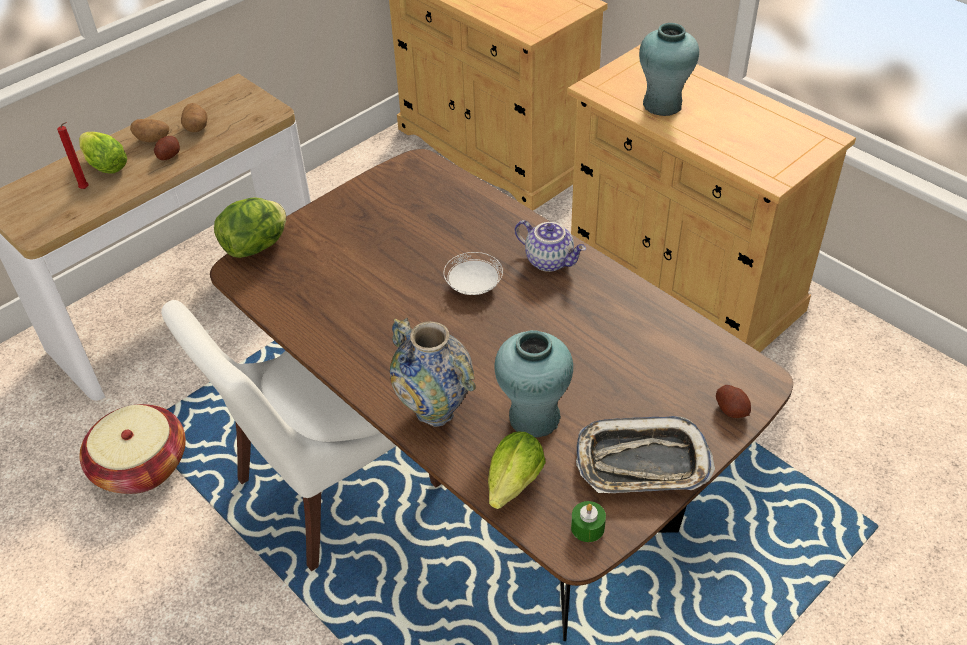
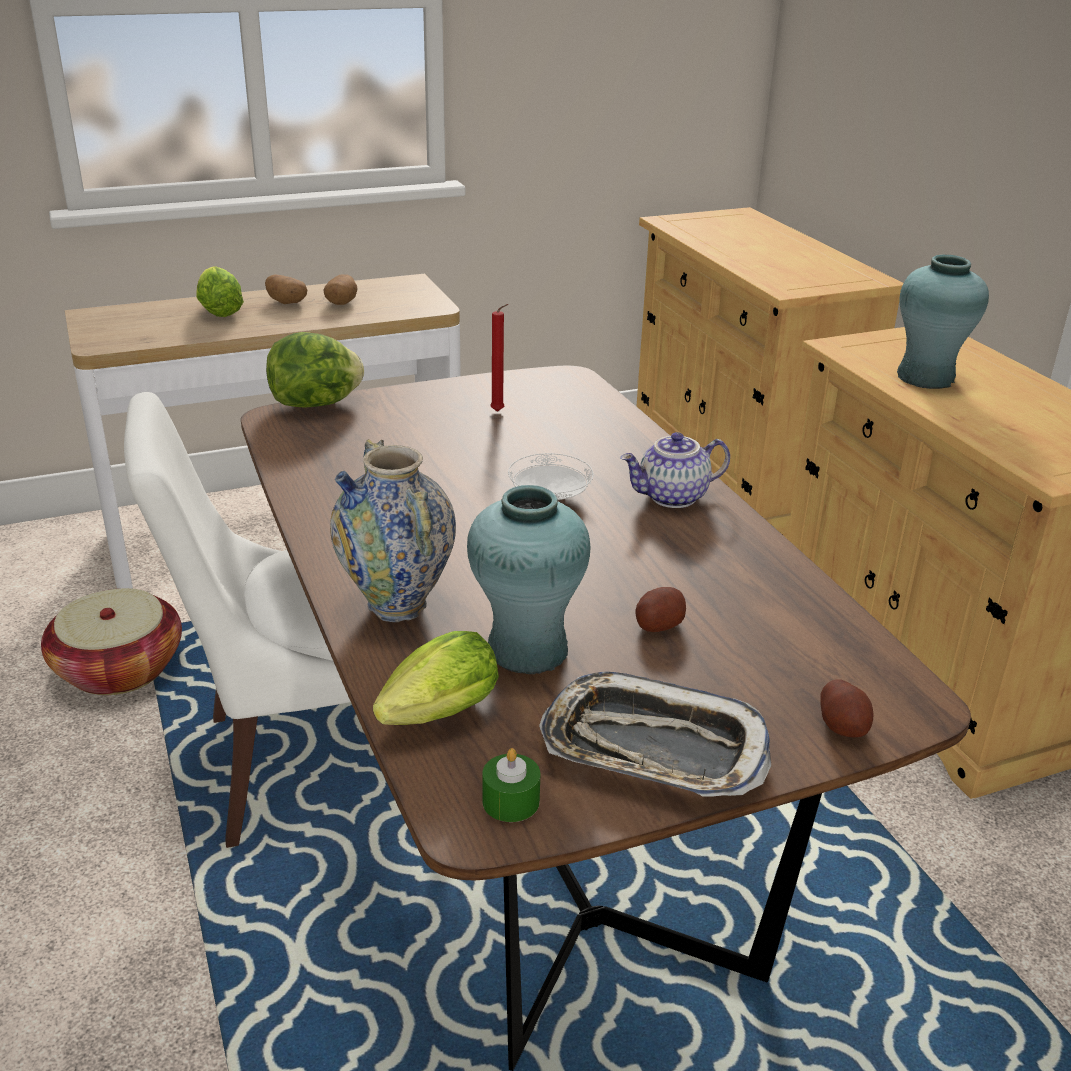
camera: 20 degrees right, 15 degrees down
(86, 189) = (182, 324): red candle -> red candle (499, 412)
(168, 155) = (292, 317): potato -> potato (658, 625)
(550, 260) = (672, 497): teapot -> teapot turned 105 degrees clockwise

